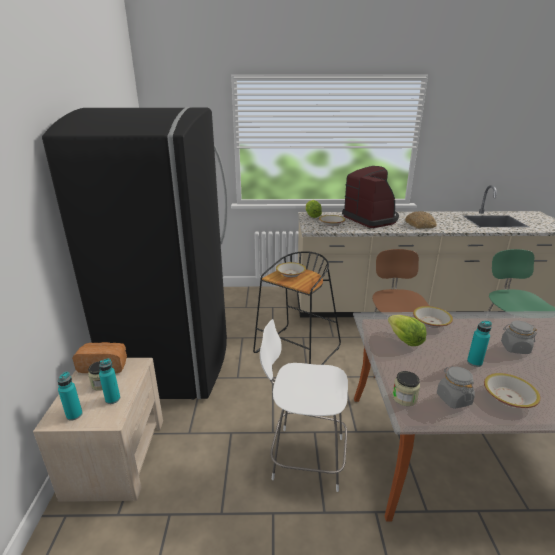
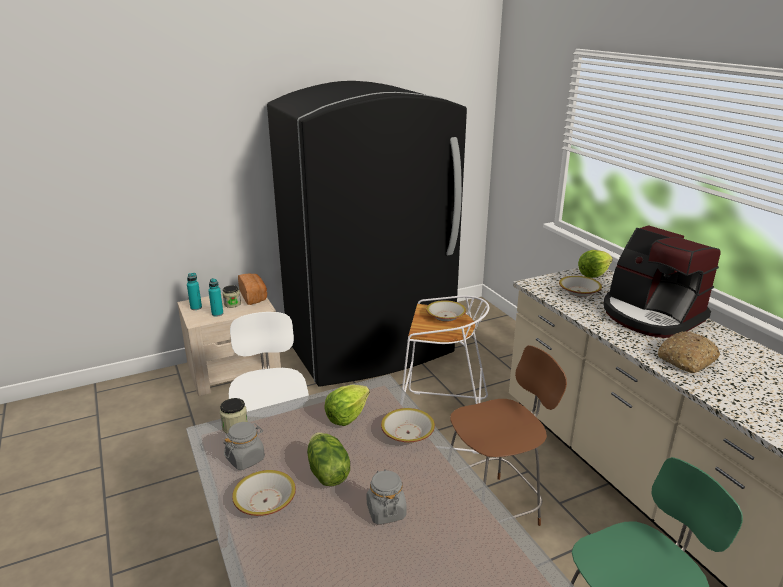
camera: 65 degrees right, 0 degrees up
(297, 351) = (441, 421): black stool -> white stool
(371, 219) = (650, 315): coffee machine -> coffee machine turned 105 degrees clockwise
(474, 362) = (327, 473): turquoise bottle -> lettuce

